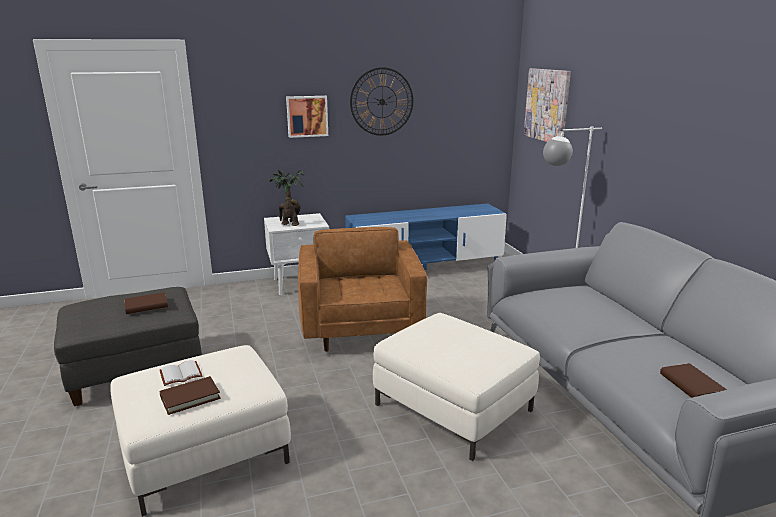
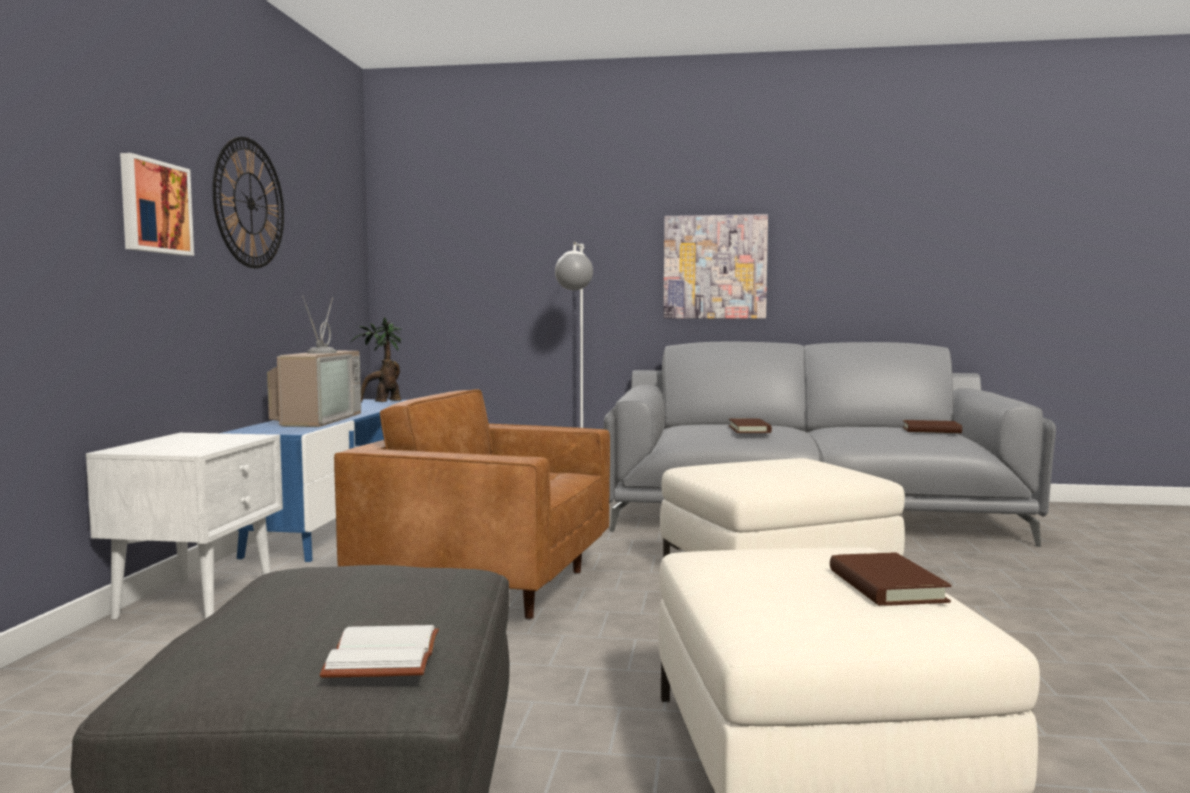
camera: 65 degrees left, 15 degrees down
(146, 306) = (387, 586): brown book -> brown book (749, 429)
(180, 375) = (787, 589): white book -> white book (386, 657)
(289, 224) = (193, 446): potted plant -> potted plant (384, 402)
(401, 216) = (316, 419): none -> television
(547, 105) = (454, 234): picture -> picture (715, 267)

